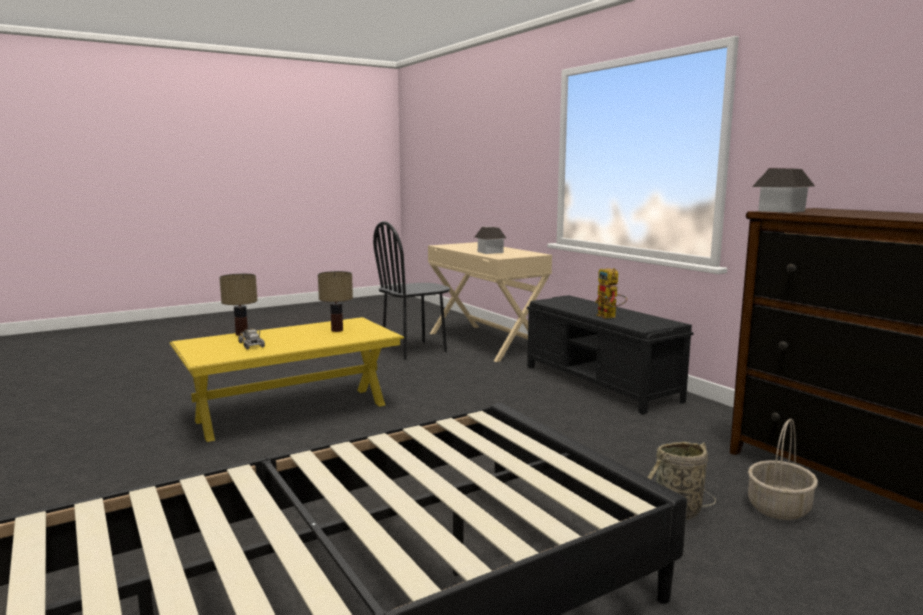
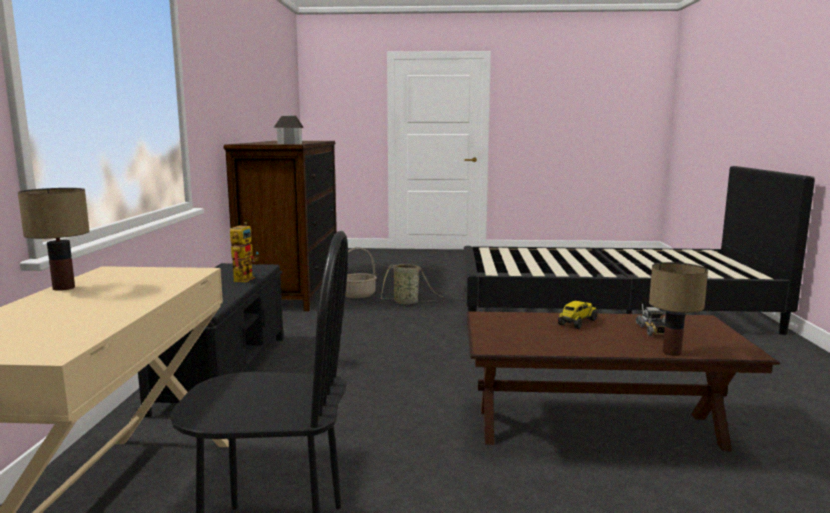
camera: 145 degrees left, 0 degrees up
(292, 413) = (598, 428): yellow coffee table -> brown coffee table
(311, 340) = (577, 322): none -> toy truck
(337, 330) = (534, 332): table lamp -> table lamp (63, 287)
(490, 252) = (132, 289): toy house -> none

